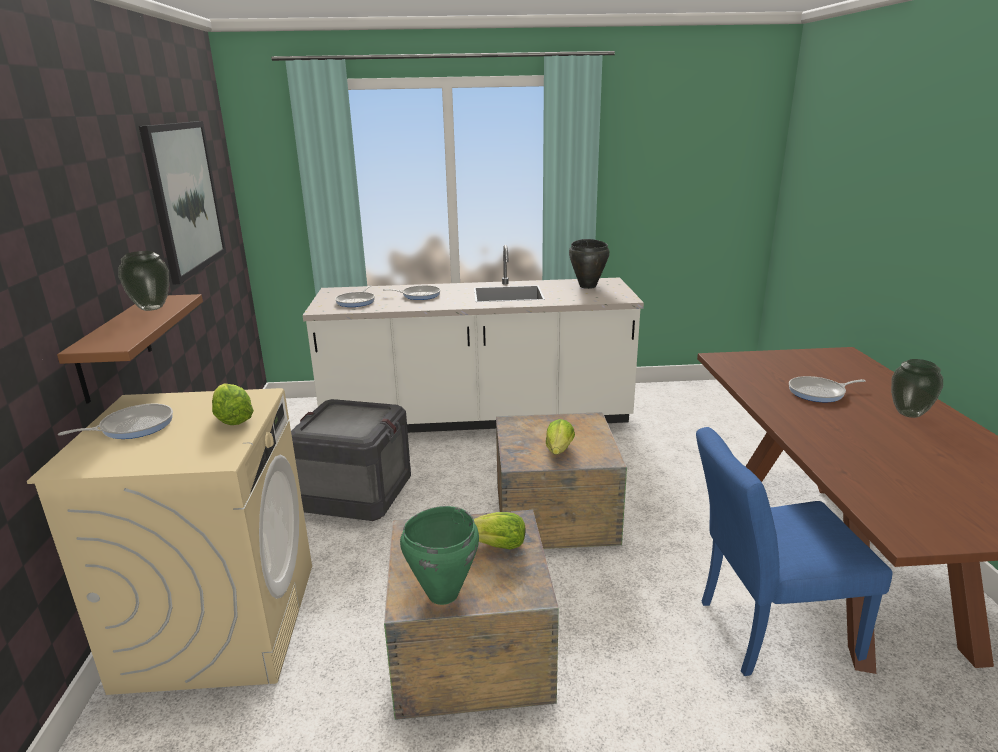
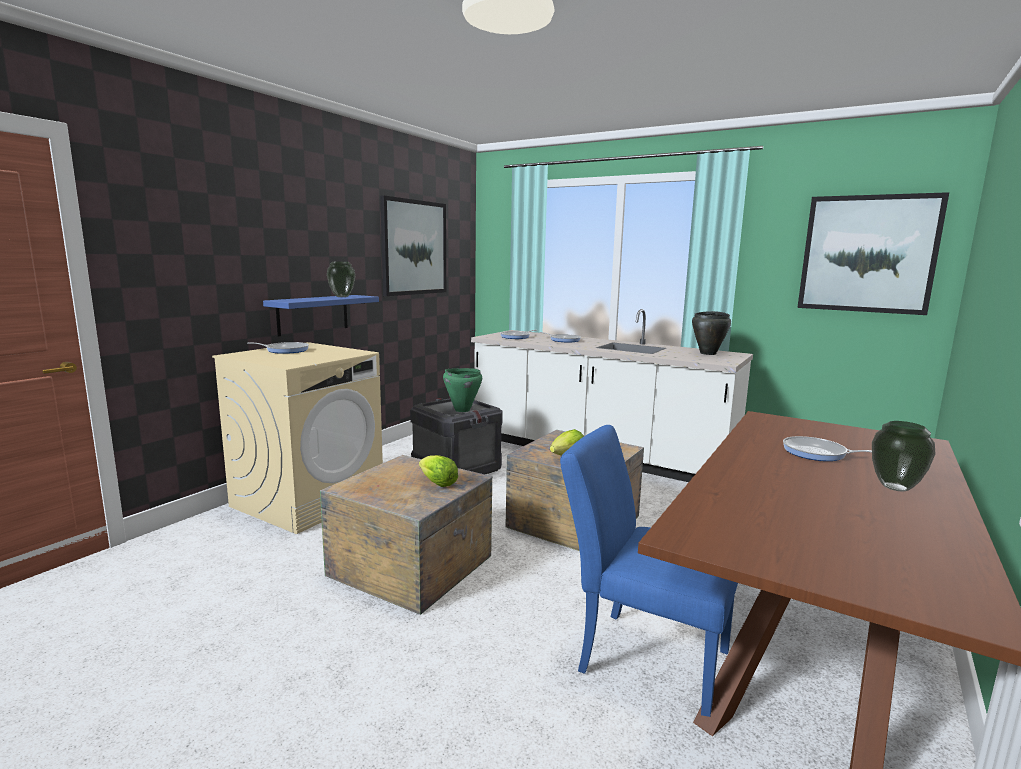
camera: 35 degrees right, 10 degrees down
(114, 348) = (313, 314): brown shelf -> blue shelf
(233, 419) = (328, 356): lettuce -> none
(442, 594) = (368, 491): green cooking pot -> green cooking pot (462, 410)
(708, 166) = (867, 254): none -> picture

